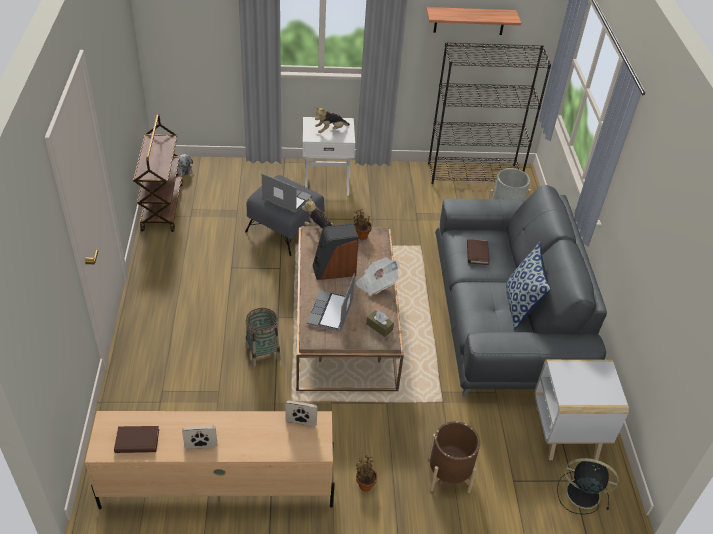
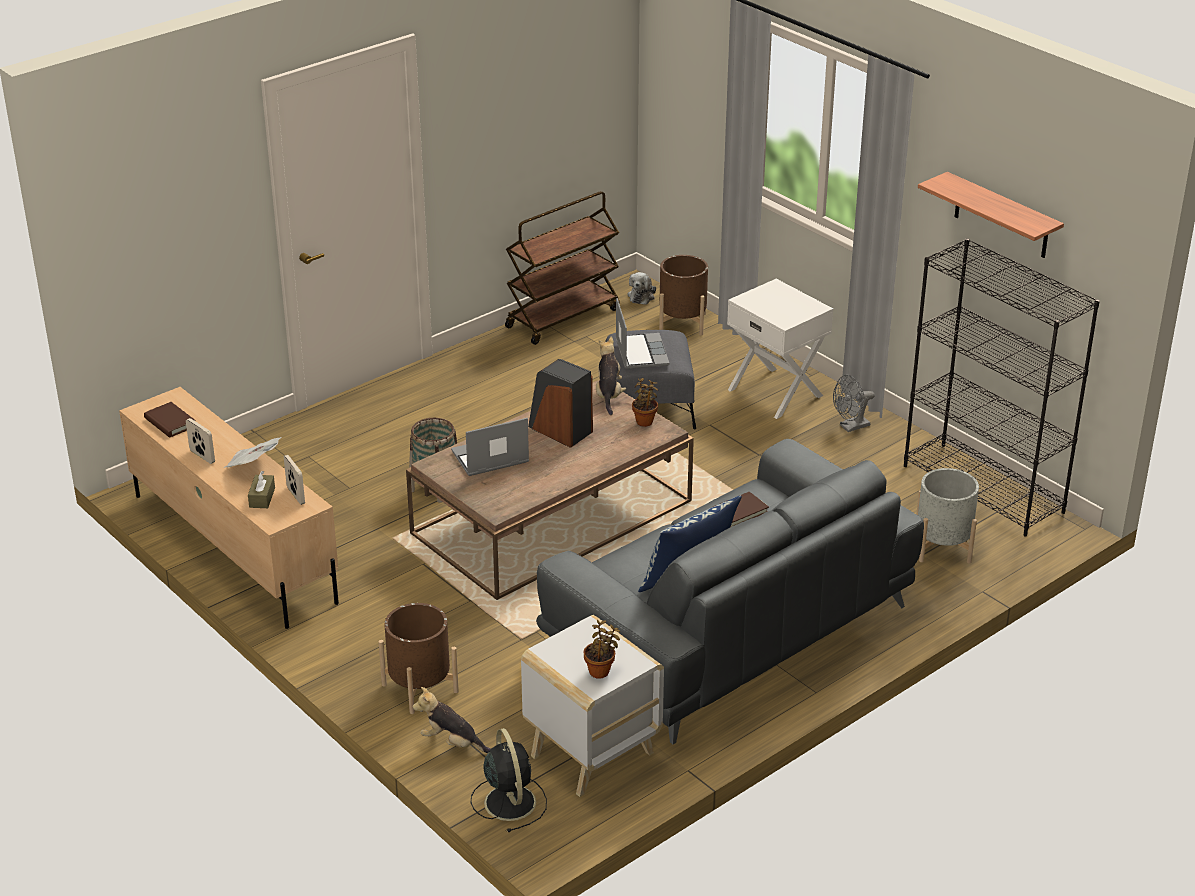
camera: 55 degrees right, 10 degrees down
(226, 172) = (682, 323): none -> brown planter
(330, 130) = (780, 305): plush toy -> plush toy (452, 743)
(365, 484) = (339, 636): potted plant -> potted plant (600, 671)
(376, 284) = (577, 466): newspaper -> newspaper (254, 465)
(379, 327) = (510, 497): brown tissue box -> brown tissue box (262, 497)
(383, 179) = (851, 427): none -> grey fan

